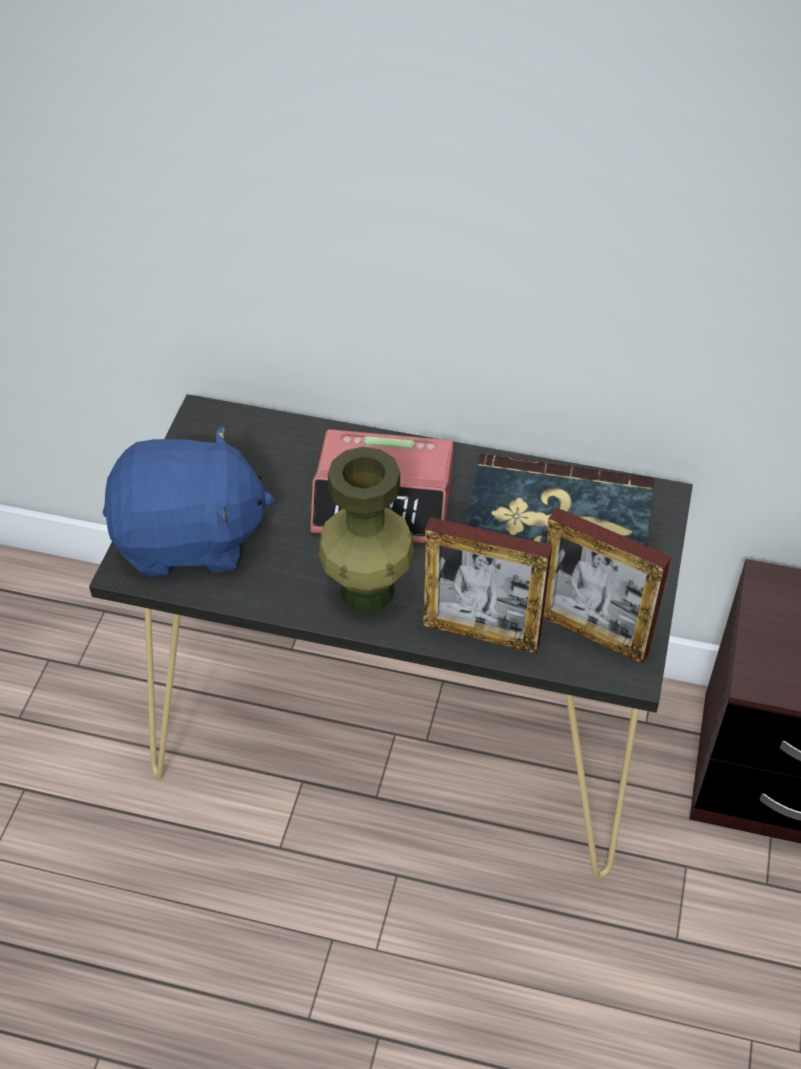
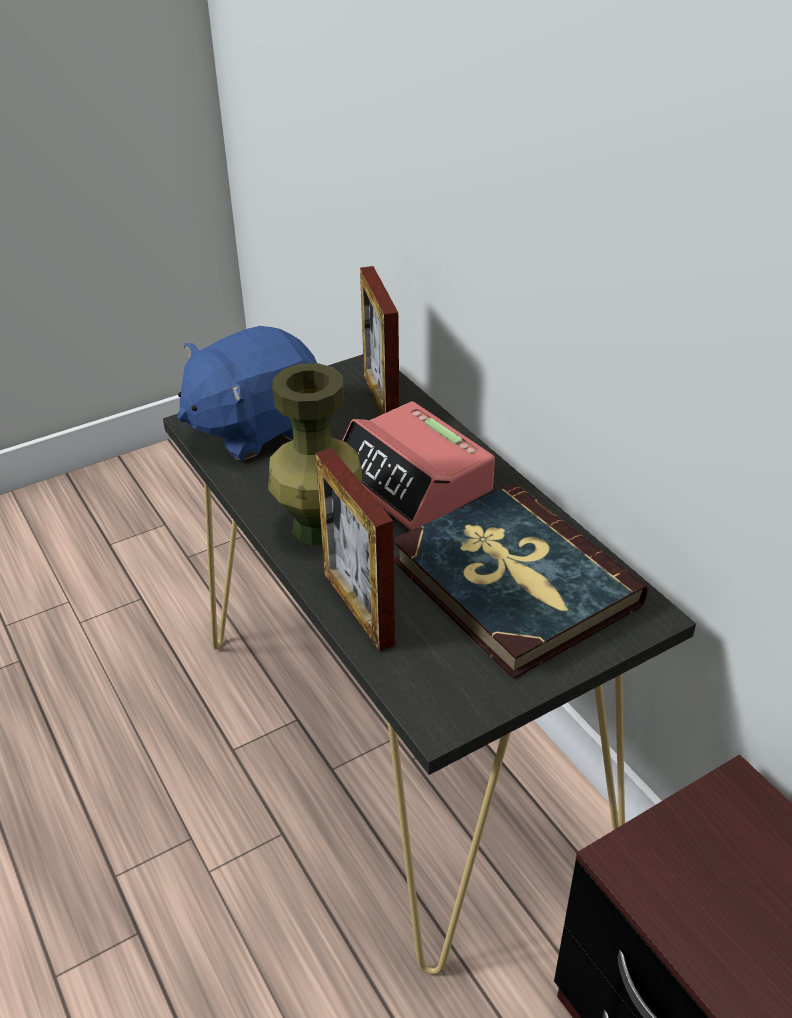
camera: 45 degrees right, 10 degrees down
(190, 539) = (255, 428): blue plush toy -> blue plush toy turned 105 degrees clockwise
(592, 633) = (445, 669): picture frame -> picture frame (381, 399)

